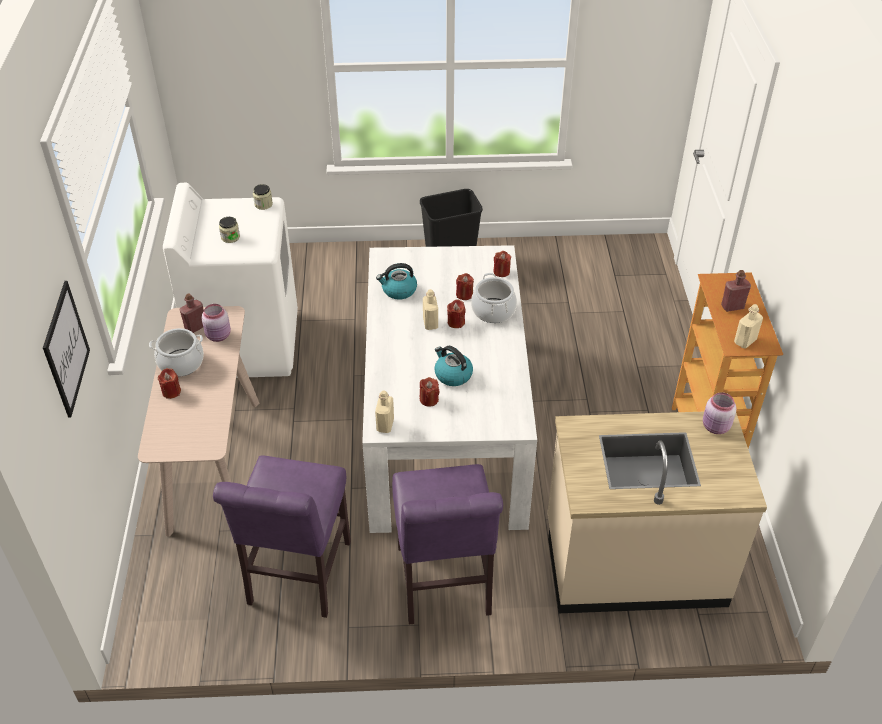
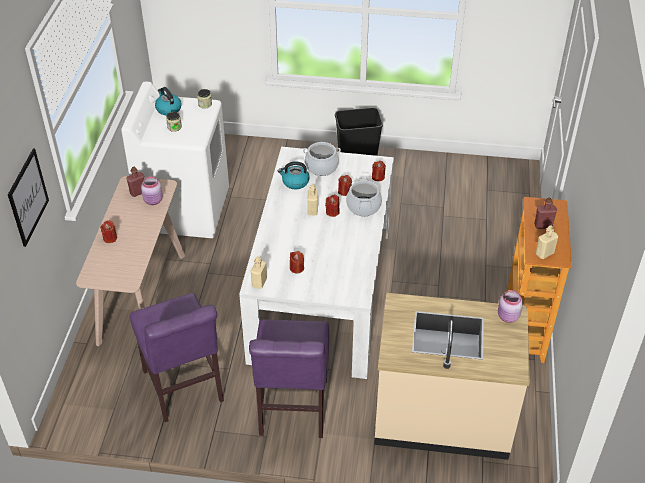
camera: 10 degrees right, 0 degrees up
(181, 363) = (121, 218): cooking pot -> cooking pot (321, 167)
(297, 578) = (184, 389): purple chair -> purple chair turned 45 degrees counterclockwise
(452, 375) = (319, 252): kettle -> kettle (168, 109)

